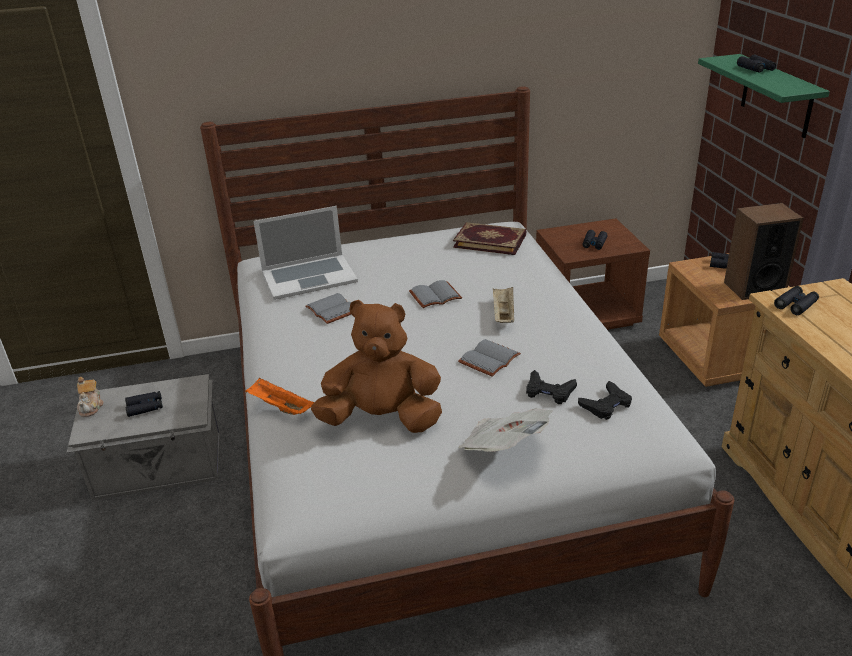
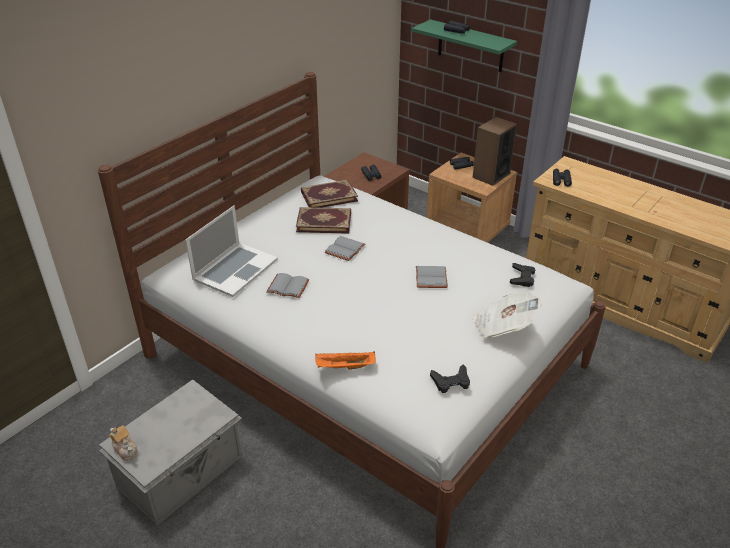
camera: 40 degrees left, 5 degrees up
(145, 407) = (173, 427): black binoculars -> none
(382, 419) = (418, 343): brown plush toy -> none
(450, 263) = (324, 221): none -> book
(503, 314) = (402, 245): beige tray -> none
(549, 391) = (486, 283): black game controller -> black game controller (451, 382)

